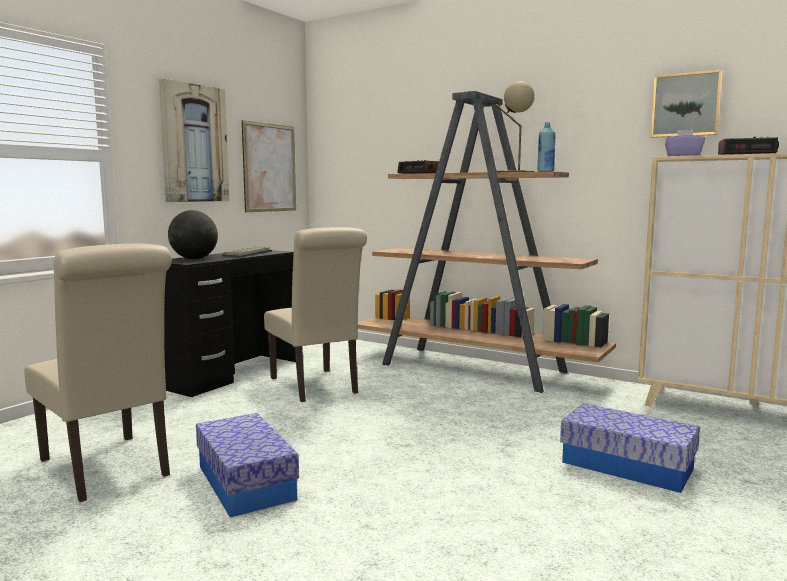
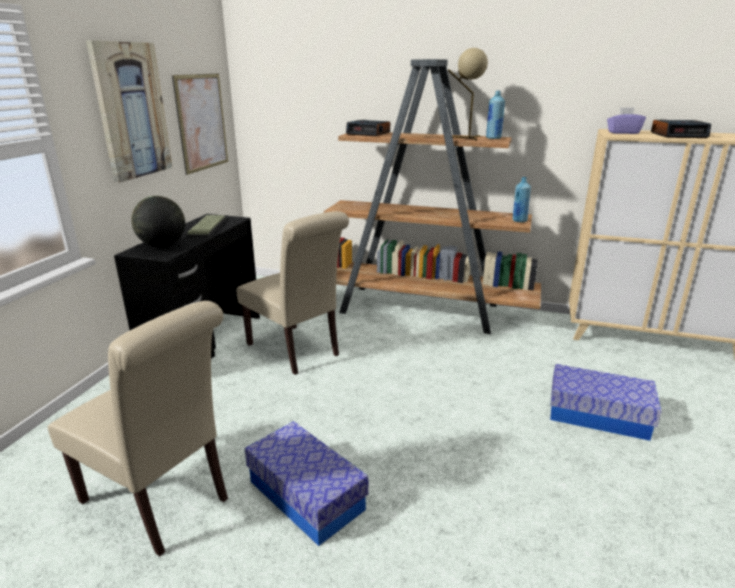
camera: 15 degrees left, 15 degrees up
(576, 260) = (519, 220): none -> blue bottle
(686, 105) = (620, 78): picture -> none

